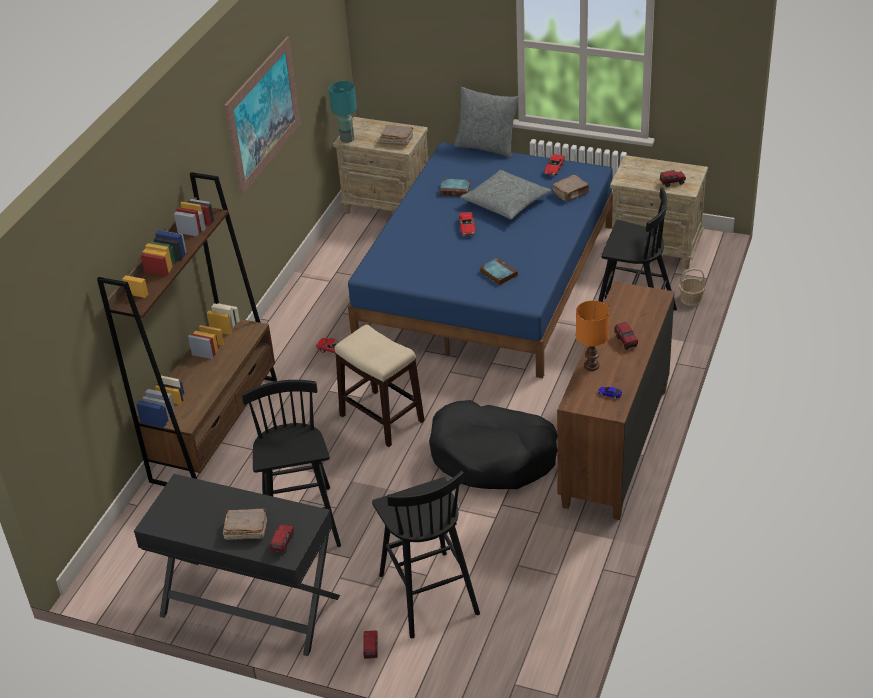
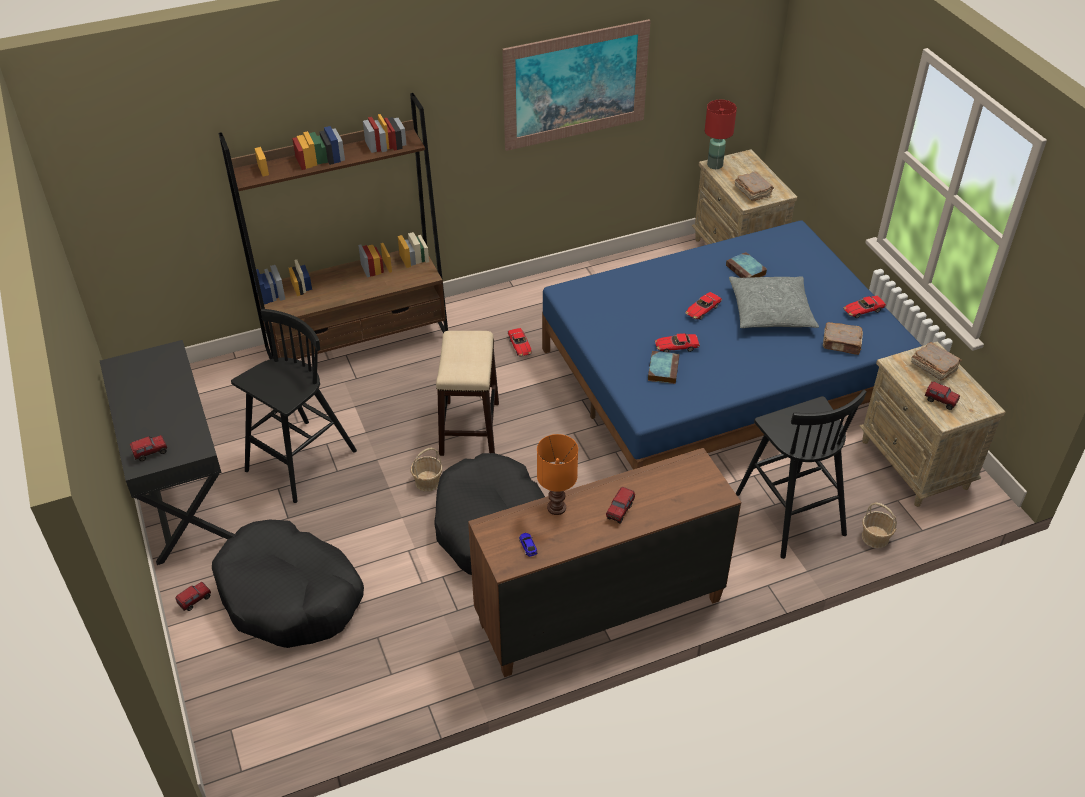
camera: 45 degrees right, 5 degrees up
(245, 530) = (149, 421): brown book -> brown book (933, 367)
(347, 139) = (715, 165): turquoise table lamp -> red table lamp
(406, 466) = (427, 481): none -> basket
(427, 593) = (290, 595): black stool -> black dog bed
(485, 257) = (676, 347): none -> toy car
(486, 147) = (834, 250): grey pillow -> none

